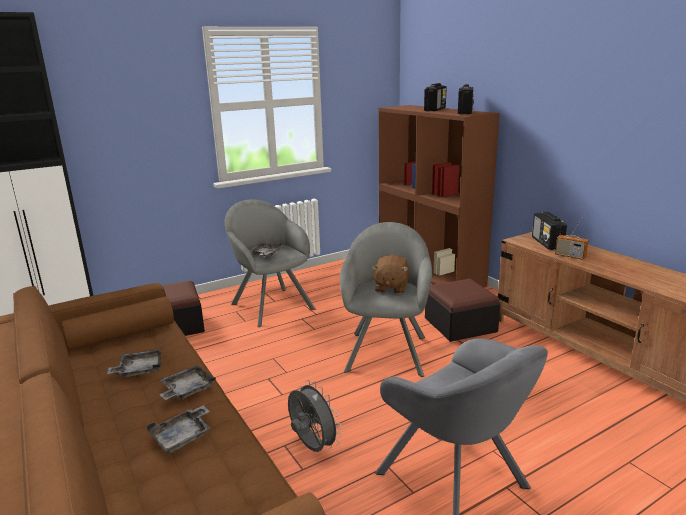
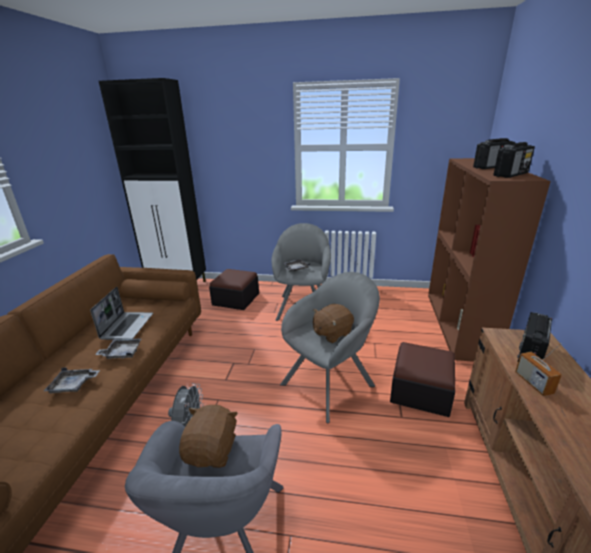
camera: 40 degrees right, 5 degrees up
(139, 370) = (127, 326): grey tray -> laptop
(433, 387) = (212, 450): none -> brown plush toy

